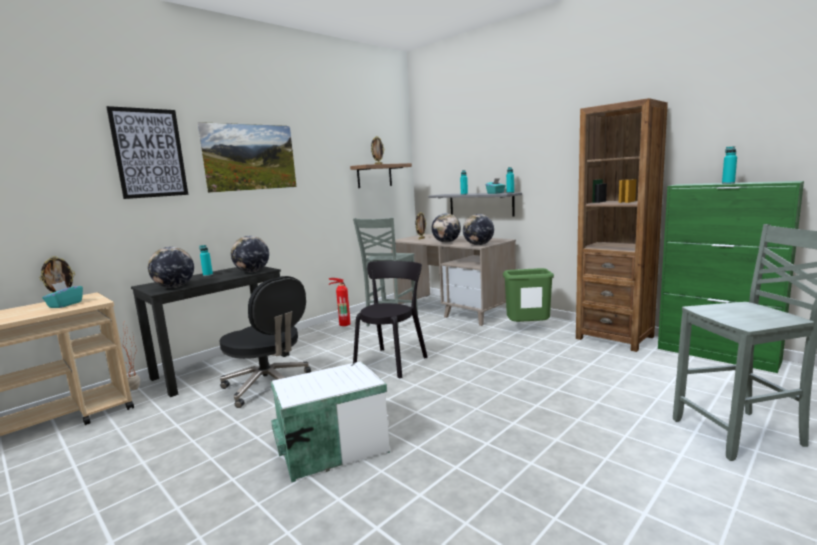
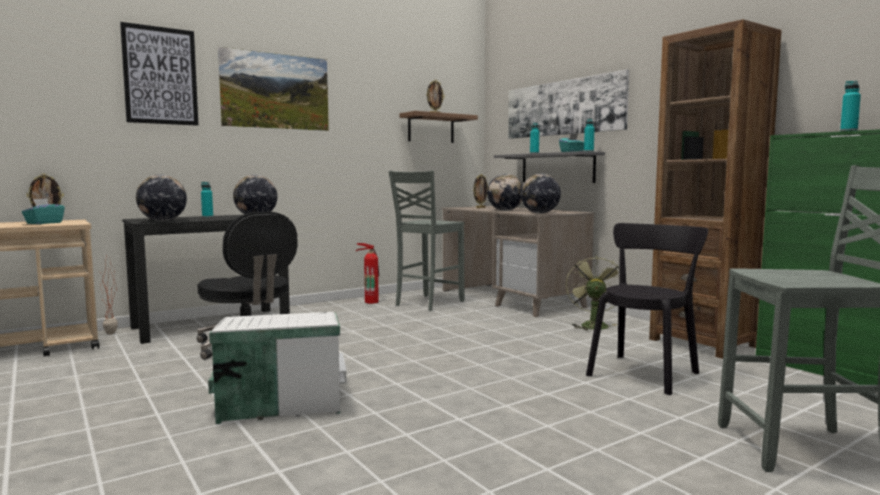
camera: 10 degrees right, 5 degrees down
(392, 361) = (402, 338): black chair -> black chair (644, 372)
(484, 157) = (563, 108): none -> picture
(527, 329) = (593, 325): green trash can -> green fan

